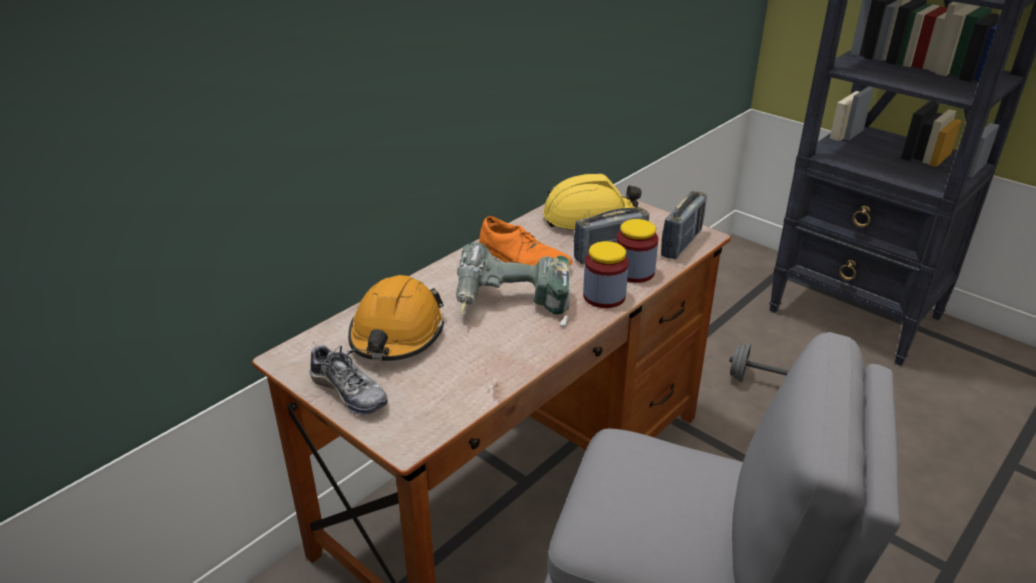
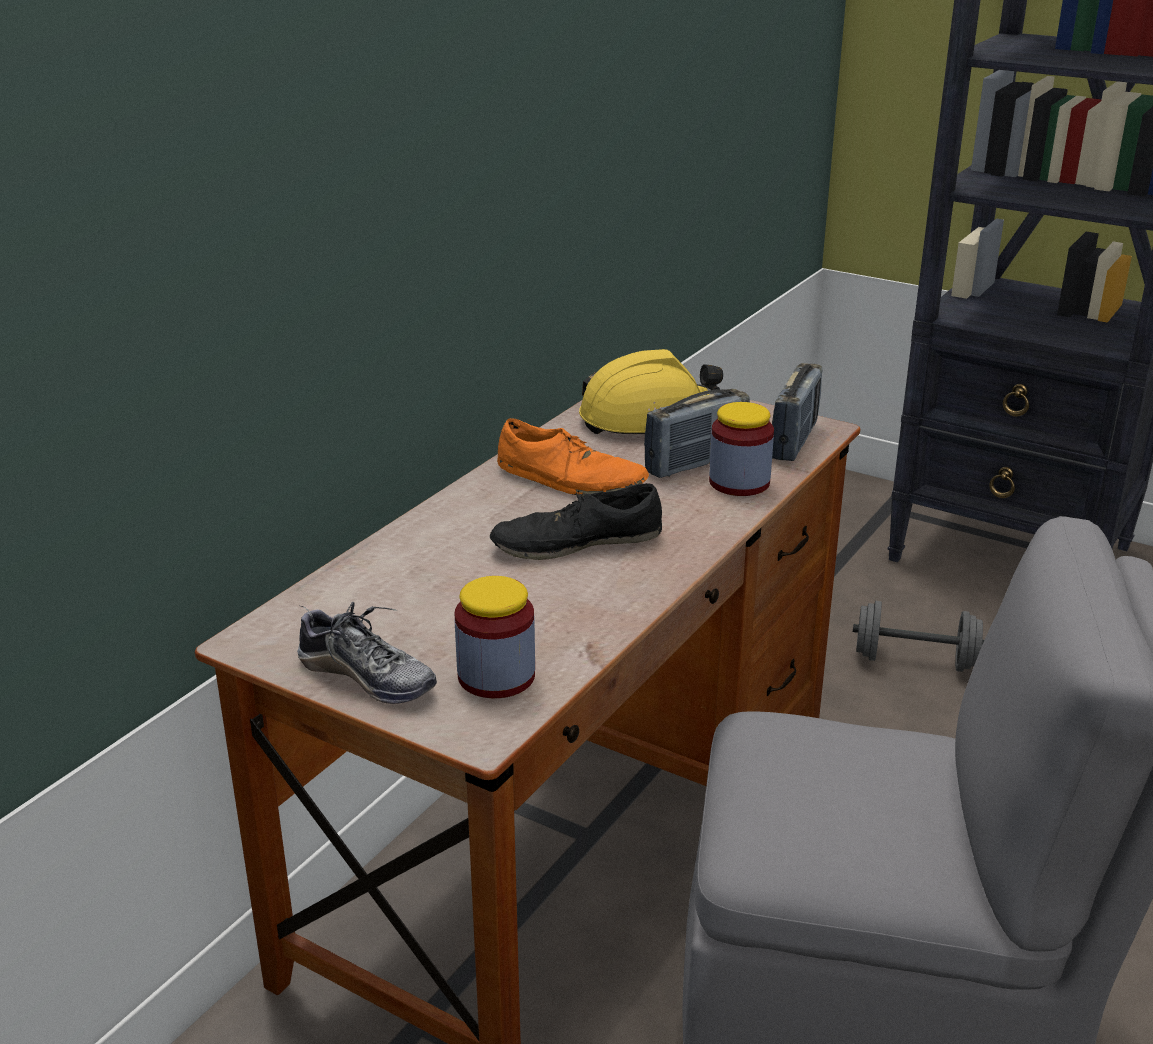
camera: 10 degrees left, 5 degrees down
(397, 334) = (413, 594): orange hard hat -> none
(512, 307) = (576, 542): power drill -> black shoe
(604, 296) = (707, 517): jar -> jar (496, 676)

